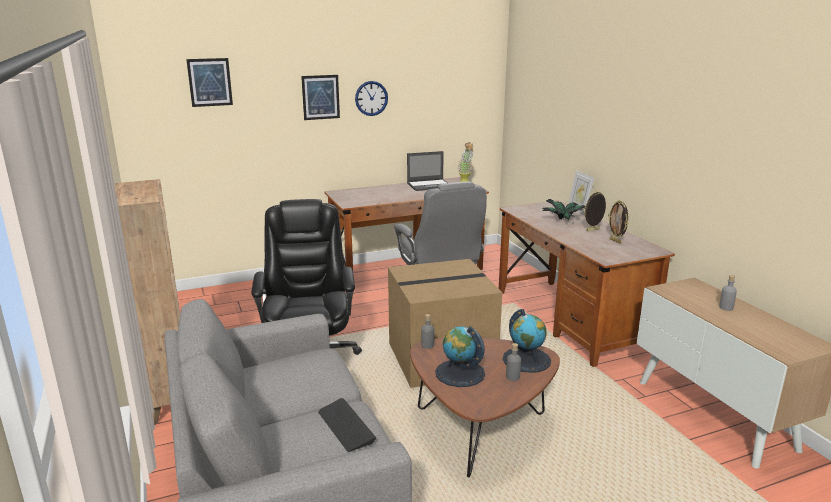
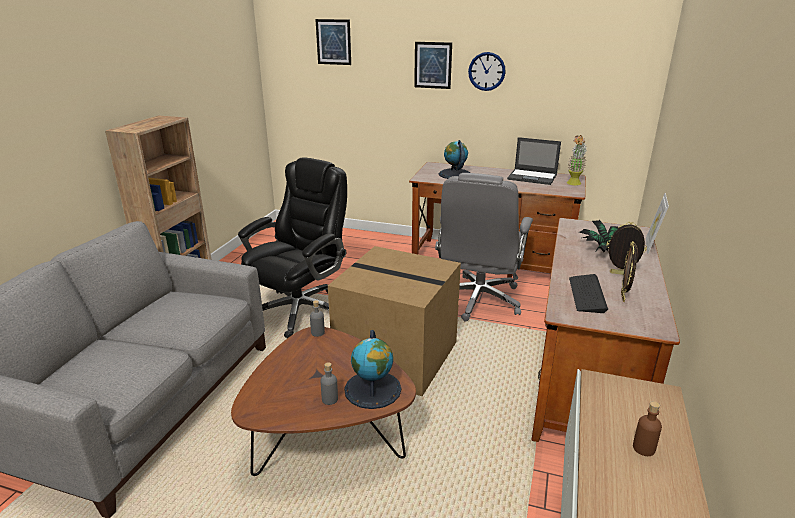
camera: 40 degrees right, 5 degrees up
(346, 426) = (128, 368): keyboard -> keyboard (587, 294)
(459, 373) = (296, 371): globe -> globe (454, 174)
(726, 308) = (643, 448): grey bottle -> brown bottle

